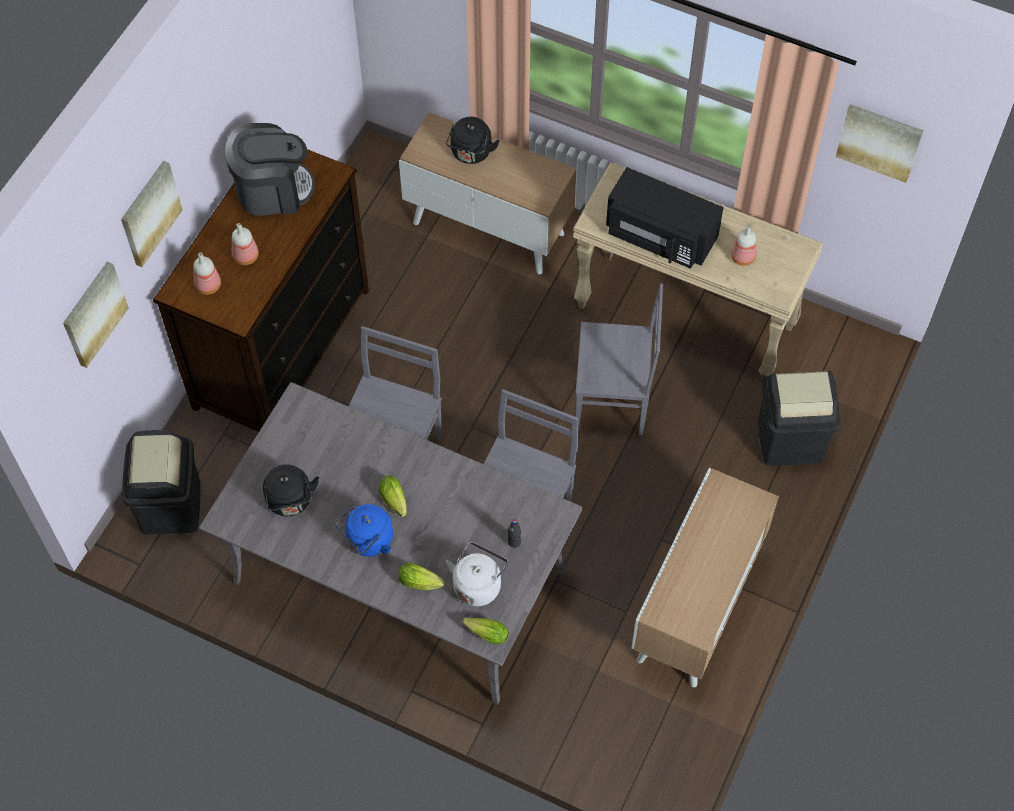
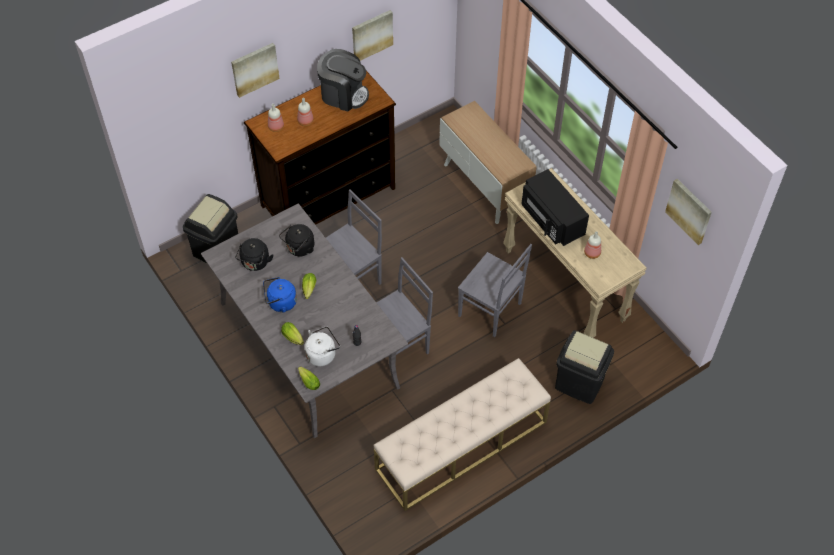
camera: 30 degrees right, 5 degrees down
(93, 313) = (196, 108): picture -> picture (372, 35)
(471, 153) = (482, 132): black kettle -> black kettle (299, 249)
(698, 607) = (461, 445): cabinet -> beige bench

